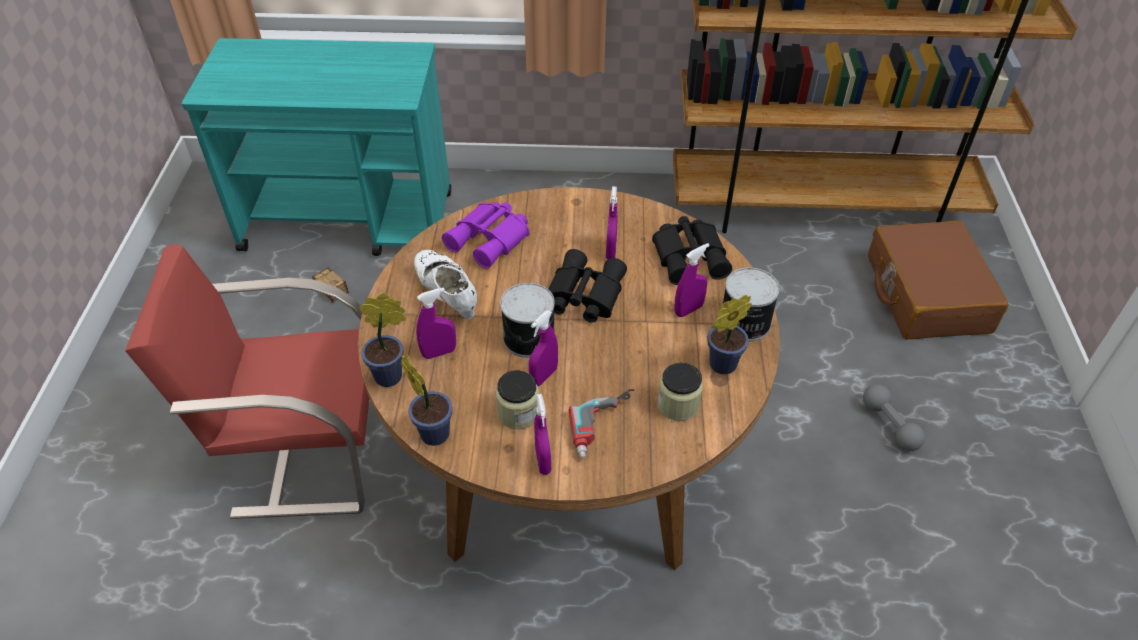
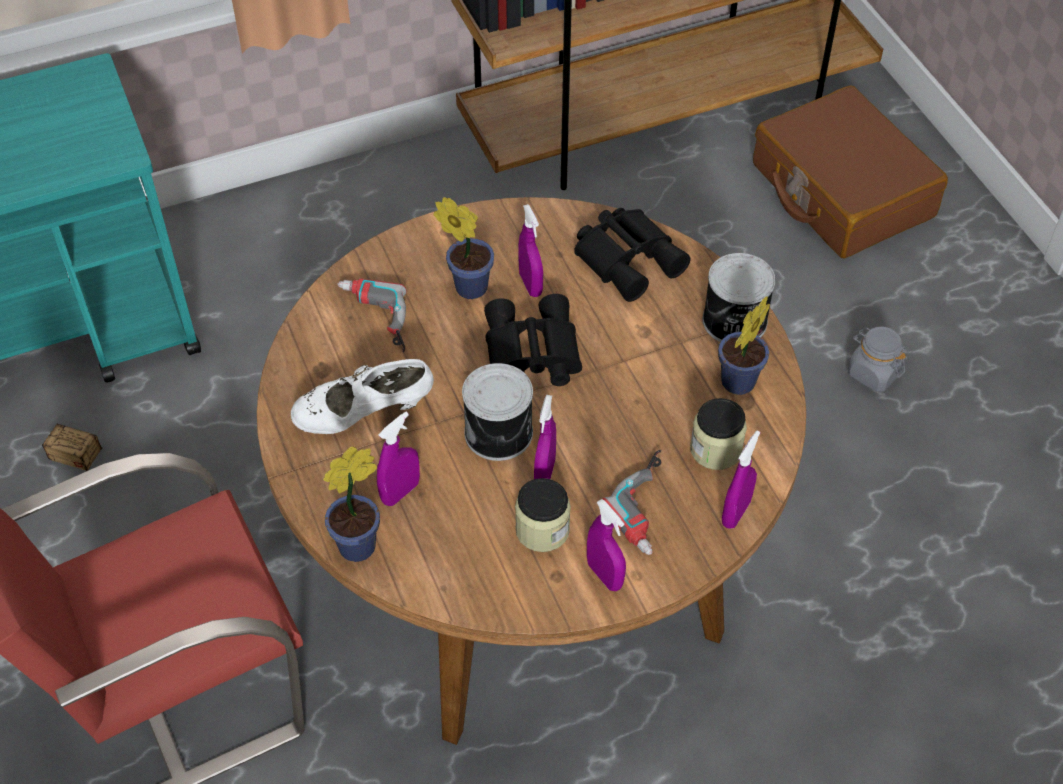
camera: 25 degrees left, 5 degrees up
(433, 431) = (455, 592): potted plant -> potted plant (467, 286)
(447, 296) = (364, 415): white shoe -> white shoe turned 45 degrees counterclockwise
(491, 239) = (372, 320): purple binoculars -> power drill
(688, 310) = (663, 328): purple spray bottle -> purple spray bottle (736, 513)
(889, 425) = (873, 373): grey dumbbell -> grey jar

